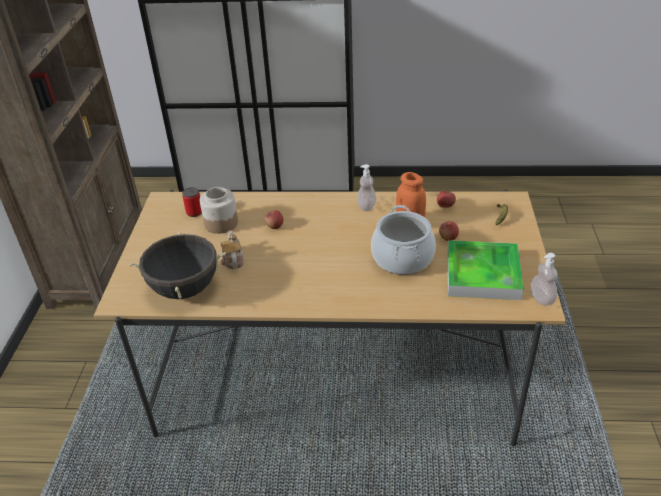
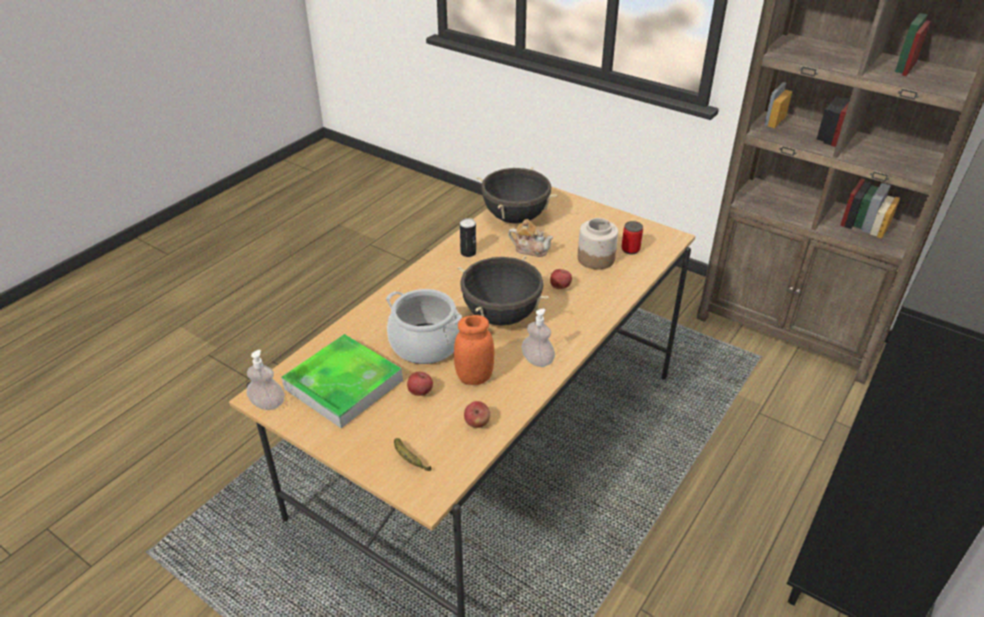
camera: 120 degrees right, 0 degrees up
(266, 292) = (468, 252): none -> can
(336, 238) = (501, 316): none -> black cooking pot

